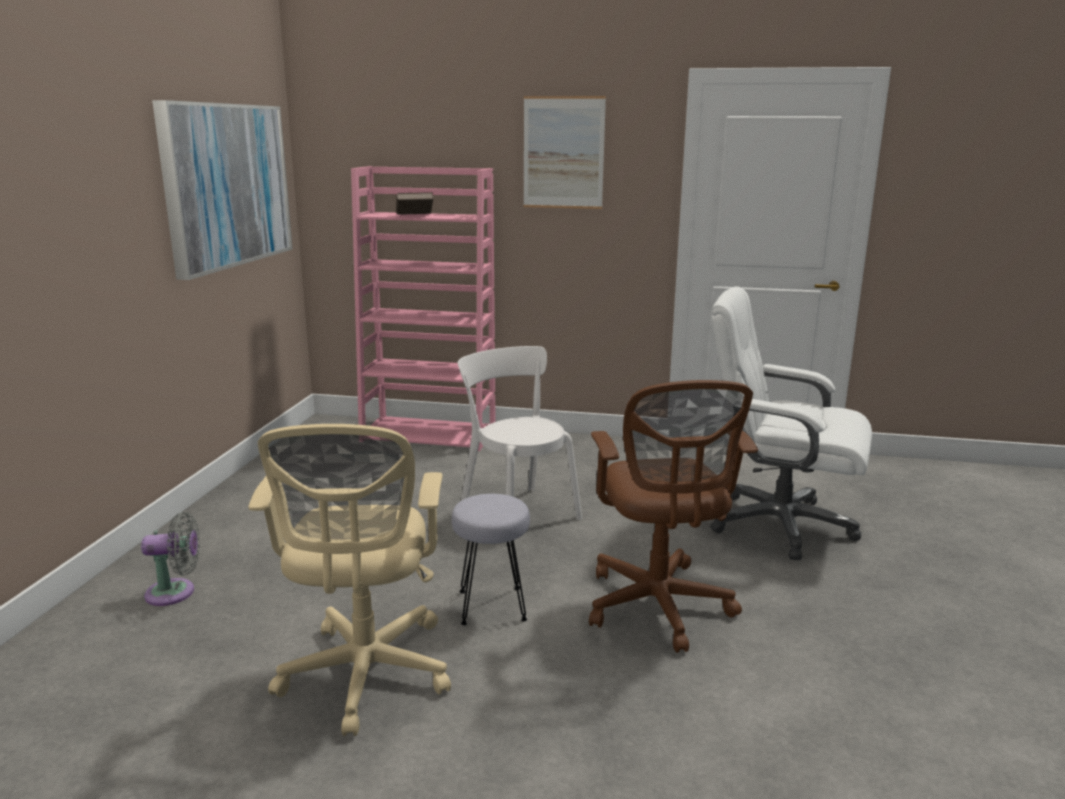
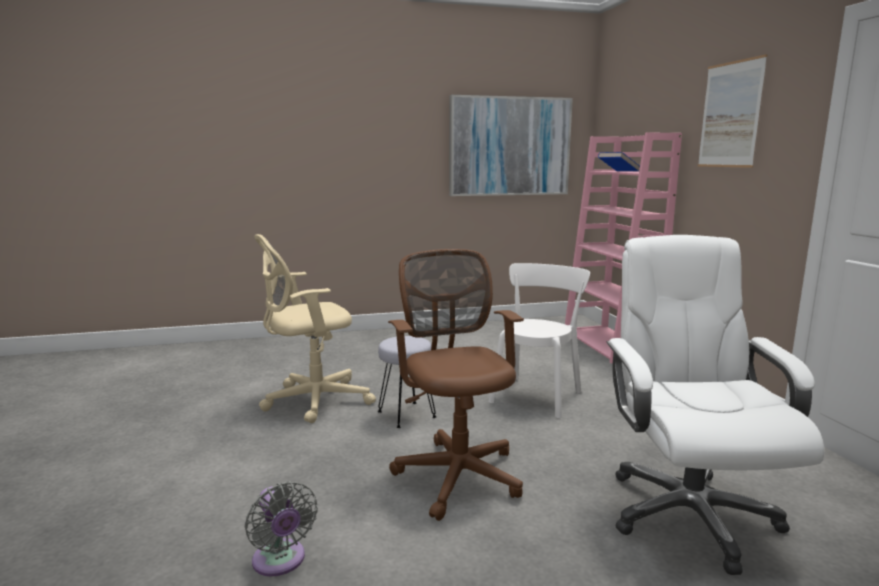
camera: 65 degrees right, 5 degrees down
(175, 592) = (354, 346): grey fan -> grey fan (280, 562)
(414, 216) = (618, 171): brown book -> blue book
(659, 608) = (457, 472): brown office chair -> brown office chair turned 105 degrees clockwise

